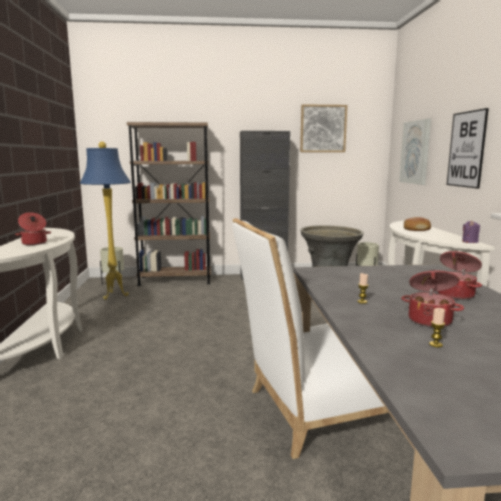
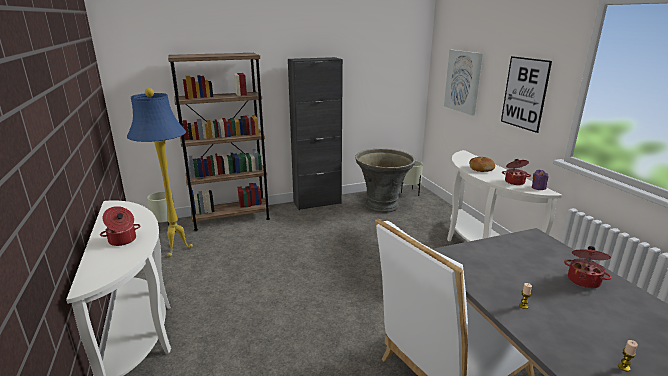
camera: 15 degrees left, 10 degrees up
(323, 128) = (369, 52): picture -> none
(430, 320) = (593, 327): cooking pot -> cooking pot (514, 182)

